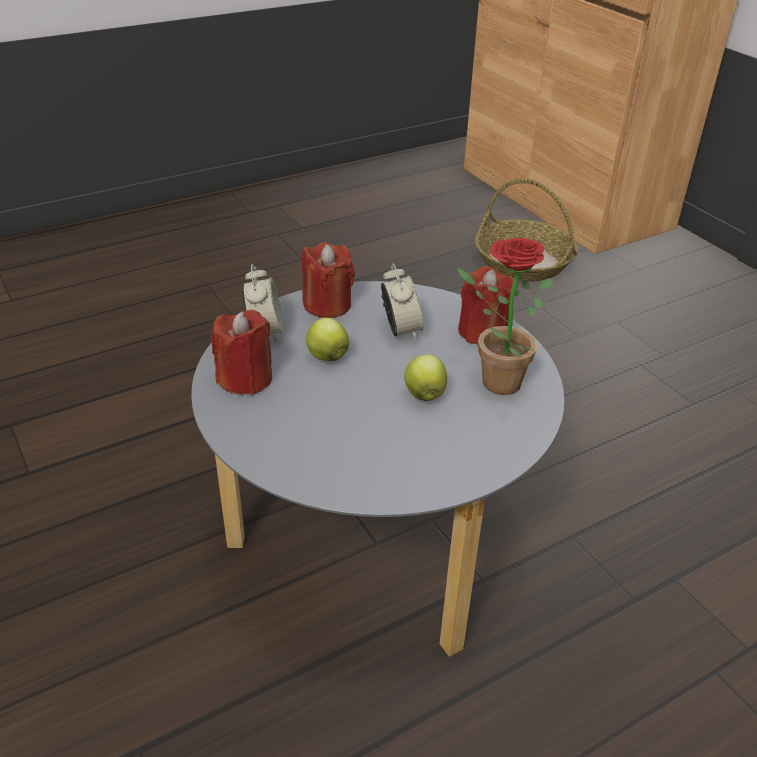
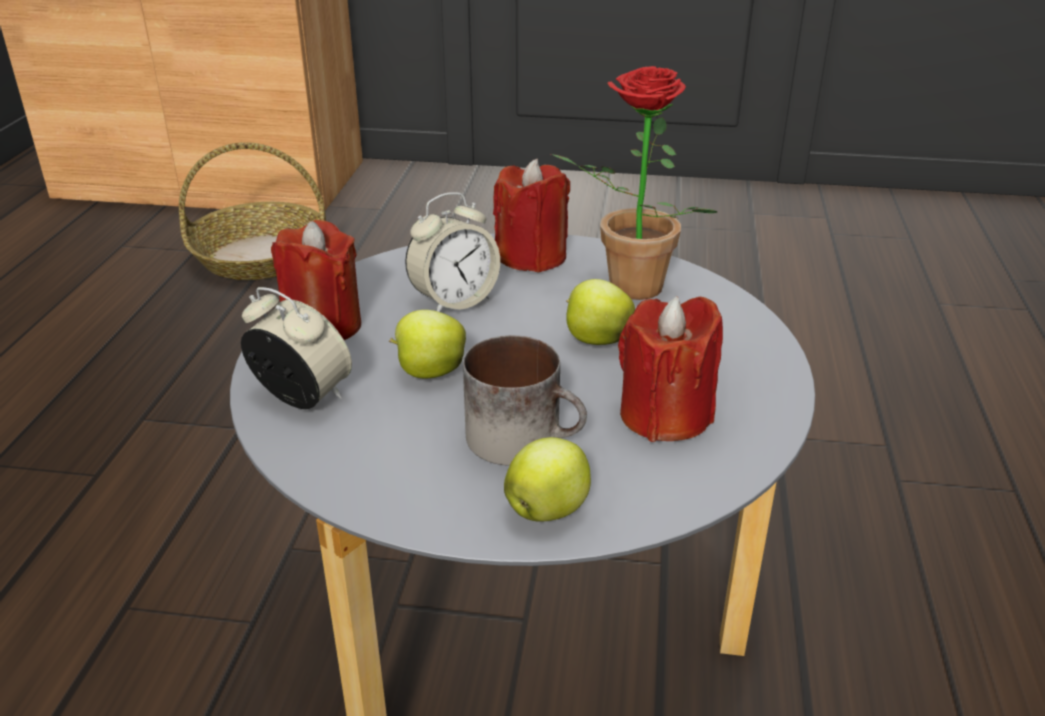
camera: 50 degrees left, 5 degrees down
(245, 379) = (383, 459): red candle -> red candle (665, 415)
(260, 445) = (548, 510): none -> apple
(307, 412) = (526, 438): none -> mug
(400, 330) = (454, 301): alarm clock -> alarm clock turned 120 degrees clockwise

